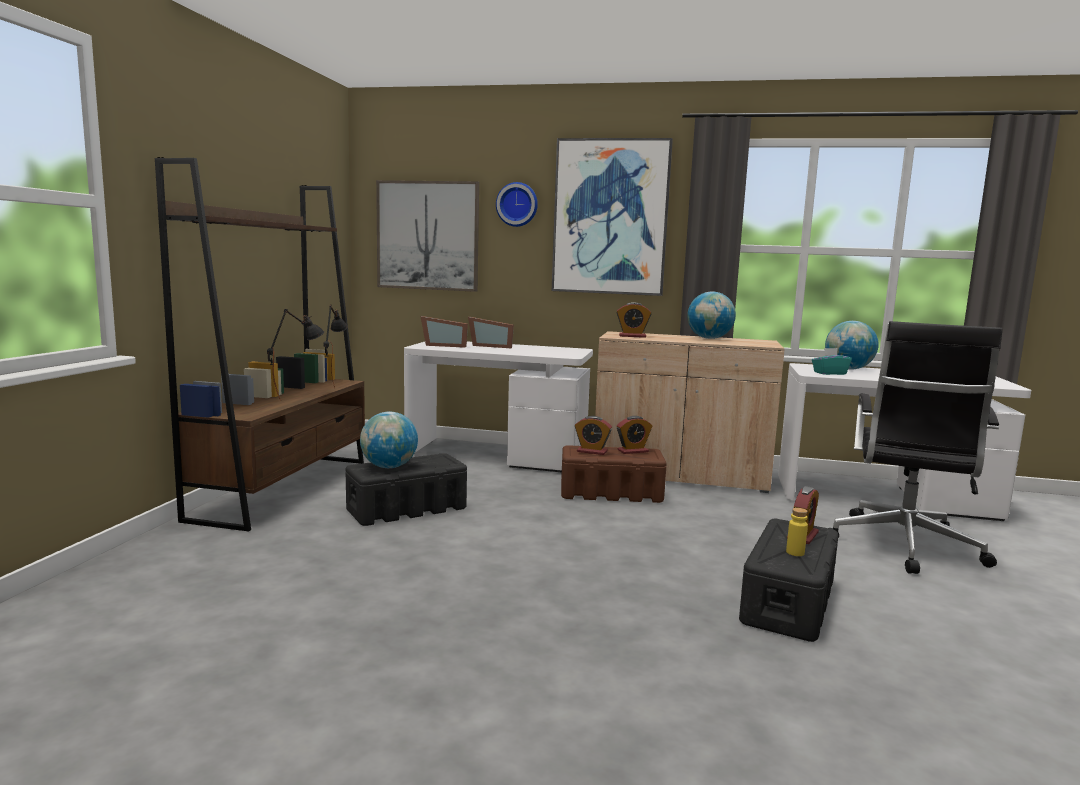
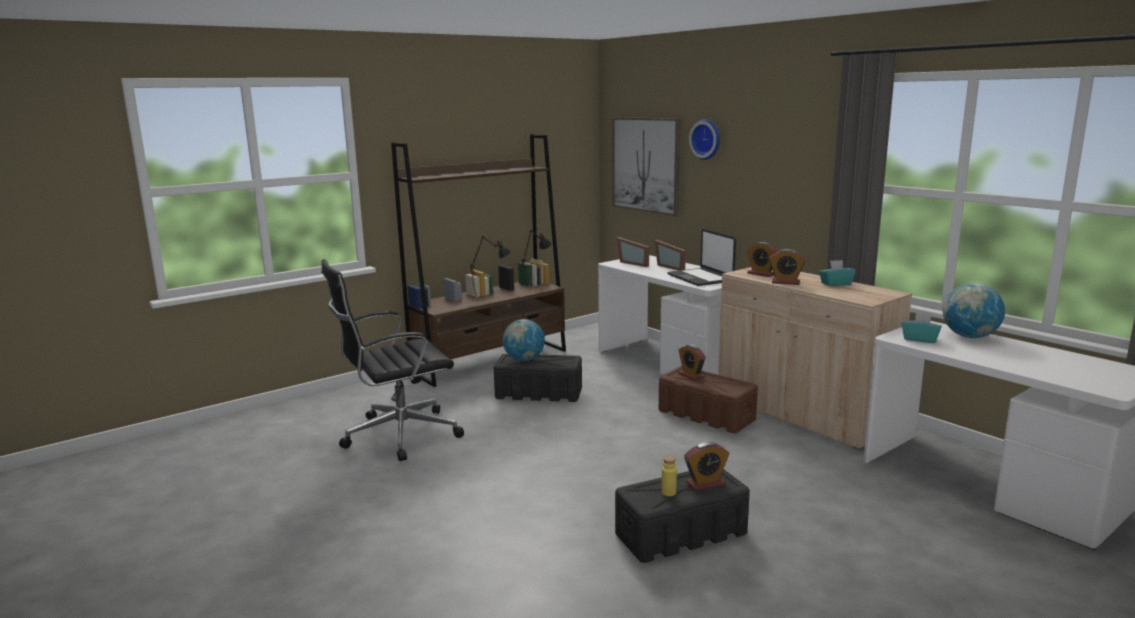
camera: 40 degrees right, 5 degrees up
(544, 351) = (700, 278): none -> laptop
(610, 217) = (778, 153): picture -> none
(633, 451) = (727, 382): alarm clock -> alarm clock (785, 282)
(709, 338) = (835, 284): globe -> turquoise tissue box
(903, 546) = (892, 532): black office chair -> black office chair (398, 435)

